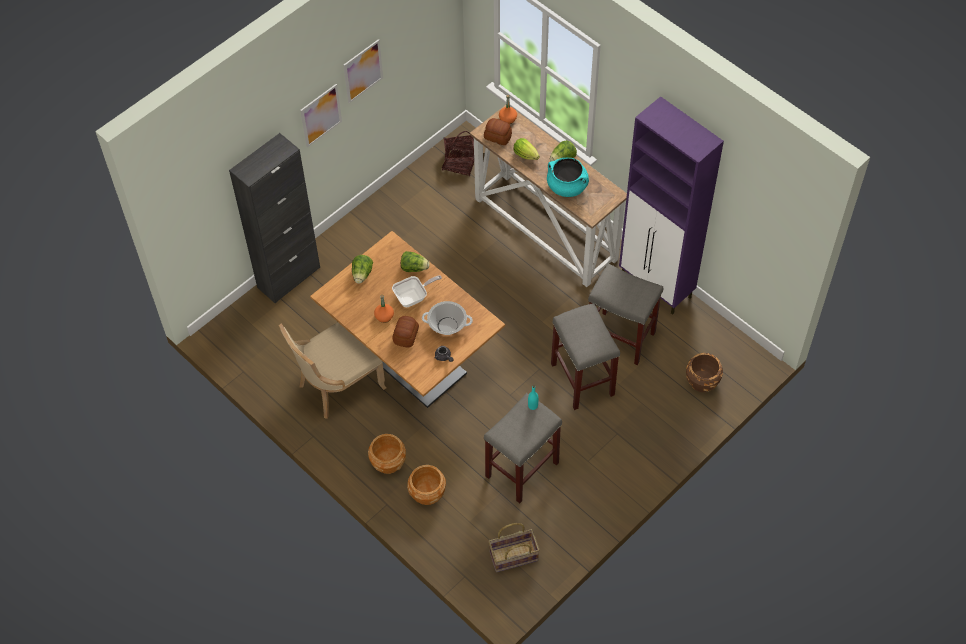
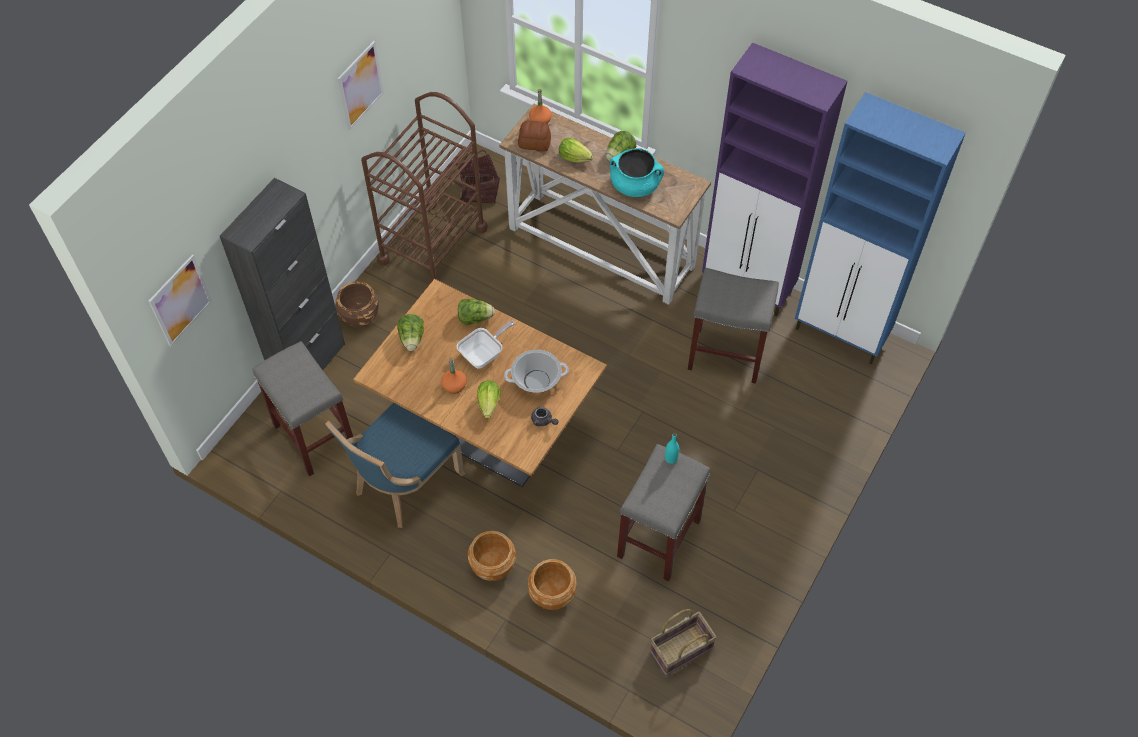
camera: 15 degrees left, 0 degrees up
(321, 115) = (319, 149): picture -> picture (180, 300)
(337, 386) = (404, 484): beige chair -> blue chair
(406, 335) = (489, 403): bread -> lettuce
(410, 201) = (432, 245): none -> brown cart
(581, 379) = (696, 413): grey stool -> grey stool (313, 436)
(702, 382) = (836, 387): brown planter -> brown planter (360, 316)
(721, 340) = (841, 335): none -> blue cabinet

